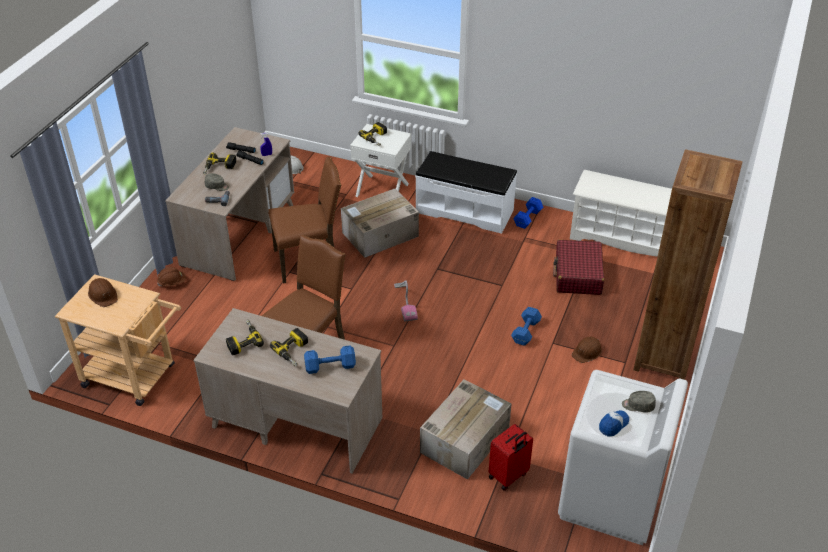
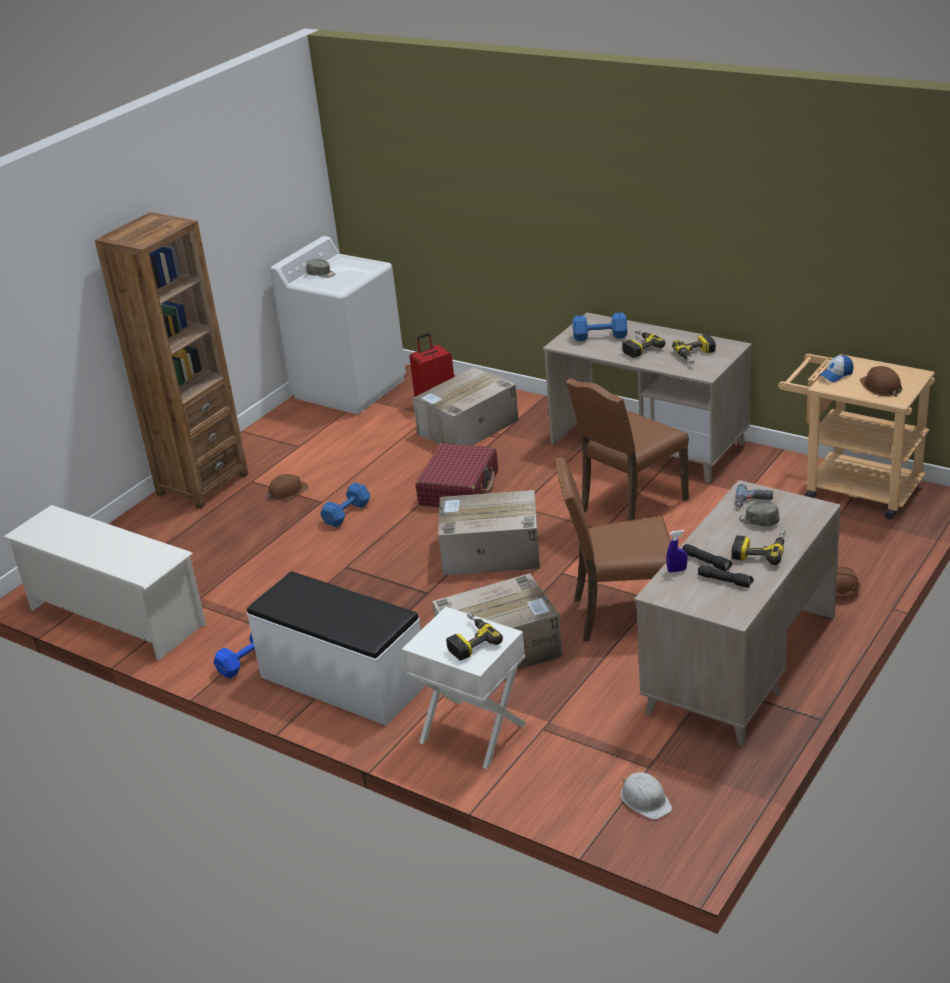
camera: 165 degrees left, 10 degrees down
(405, 302) = (489, 552): vacuum cleaner -> cardboard box
(577, 275) = (233, 574): red suitcase -> red suitcase (459, 488)
(613, 425) = (352, 265): cap -> cap (836, 375)

